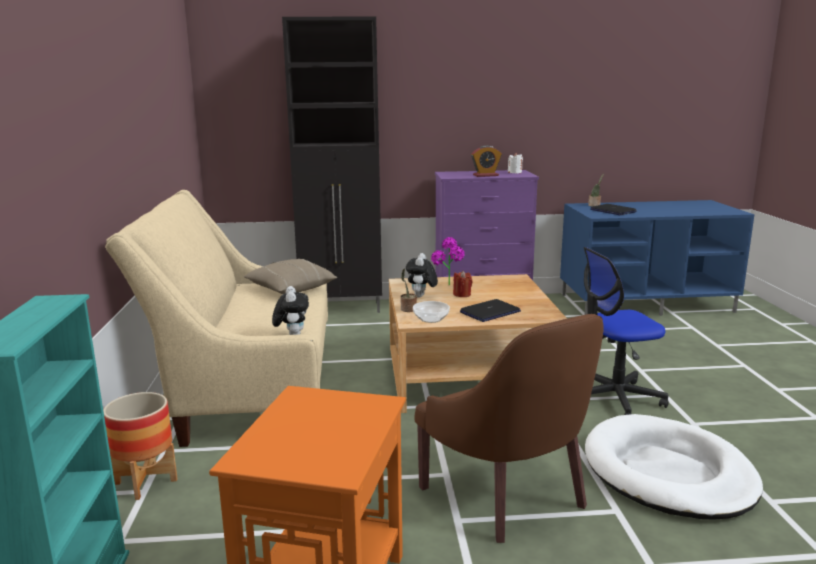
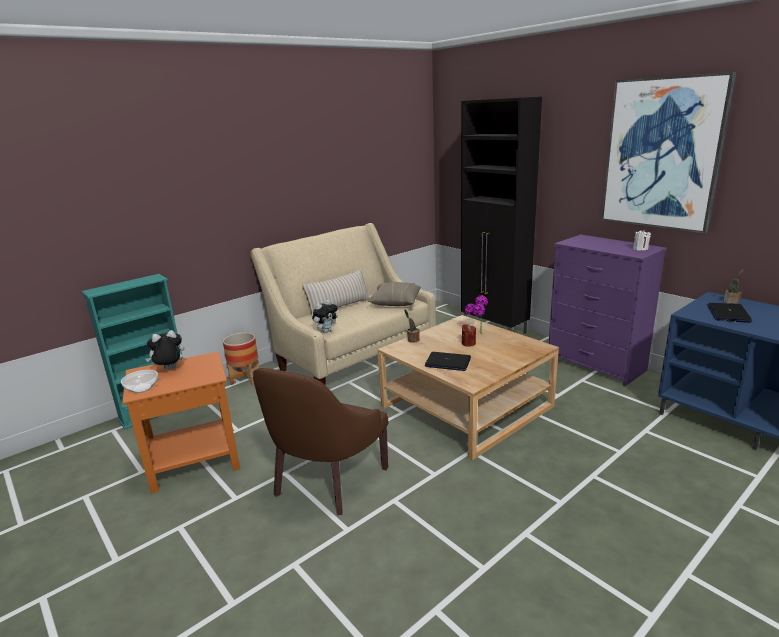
camera: 55 degrees right, 5 degrees up
(233, 313) = (339, 307): none -> beige pillow
(421, 297) = (442, 335): plush toy -> plush toy (169, 369)
(431, 319) = (406, 351): bowl -> bowl (142, 388)
(485, 175) = (601, 247): alarm clock -> none
(510, 81) = (663, 154): none -> picture
(614, 398) = (516, 478): office chair -> none
(667, 472) = (423, 539): white dog bed -> none

